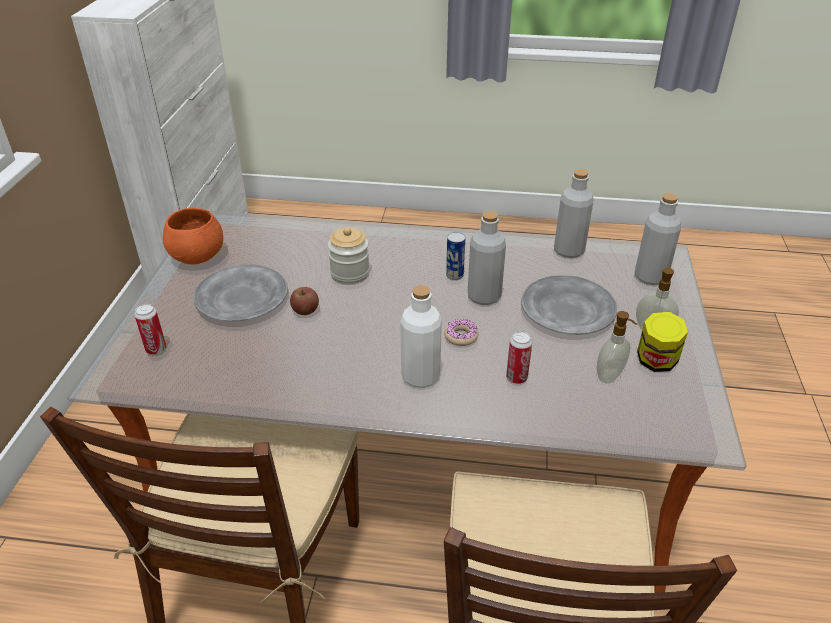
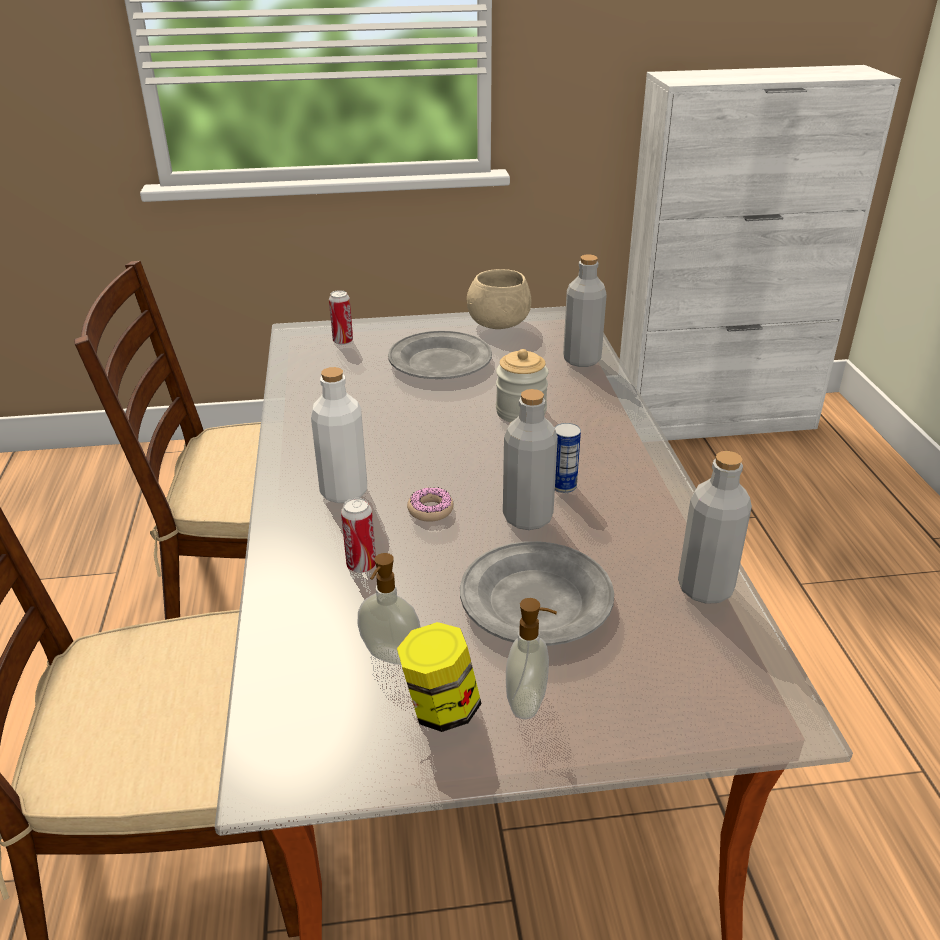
camera: 75 degrees right, 5 degrees down
(198, 256) = (499, 324): orange bowl -> beige bowl
(305, 310) = (435, 399): apple -> none
(650, 277) = (690, 696): grey bottle -> grey bottle (581, 359)

